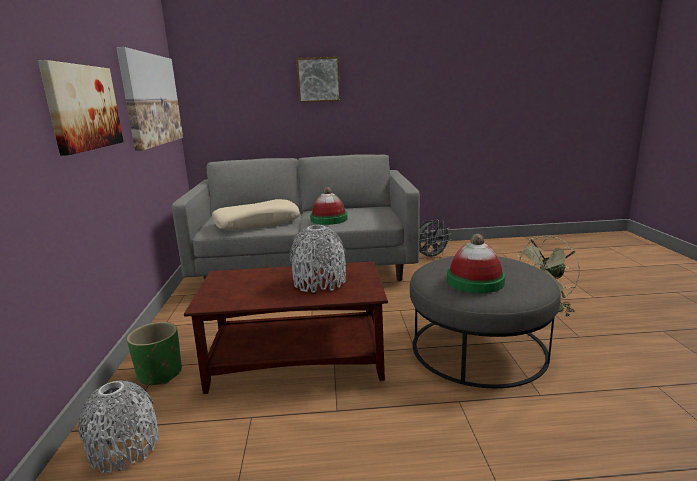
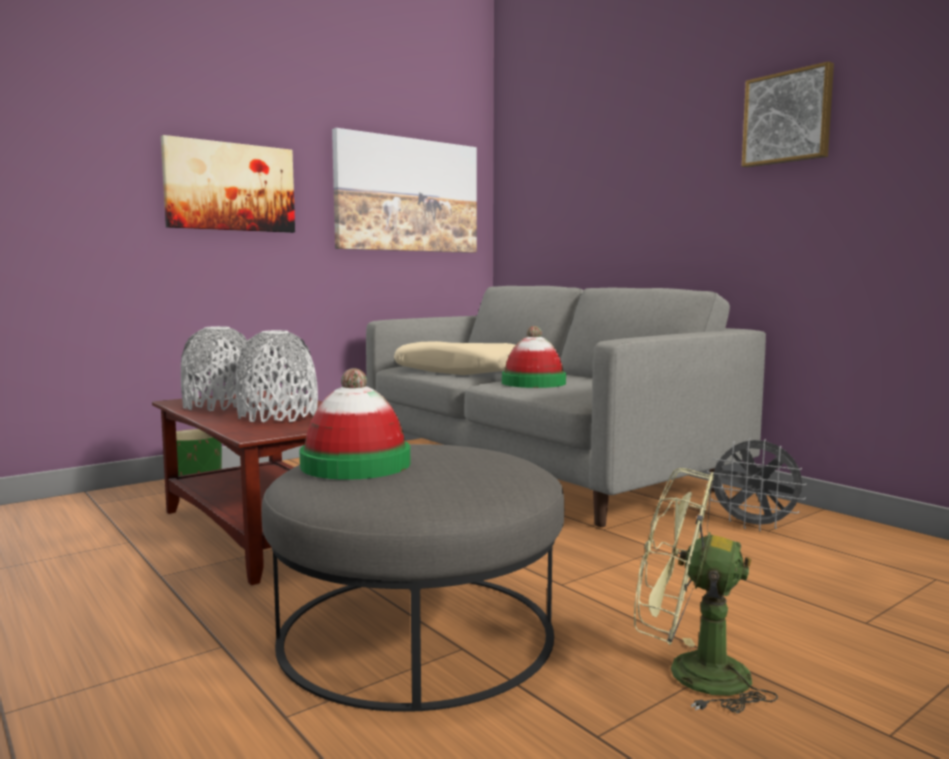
camera: 55 degrees right, 10 degrees down
(125, 448) = (62, 513): grey vase -> grey vase (220, 406)
(318, 80) = (650, 159): picture -> picture (788, 118)

